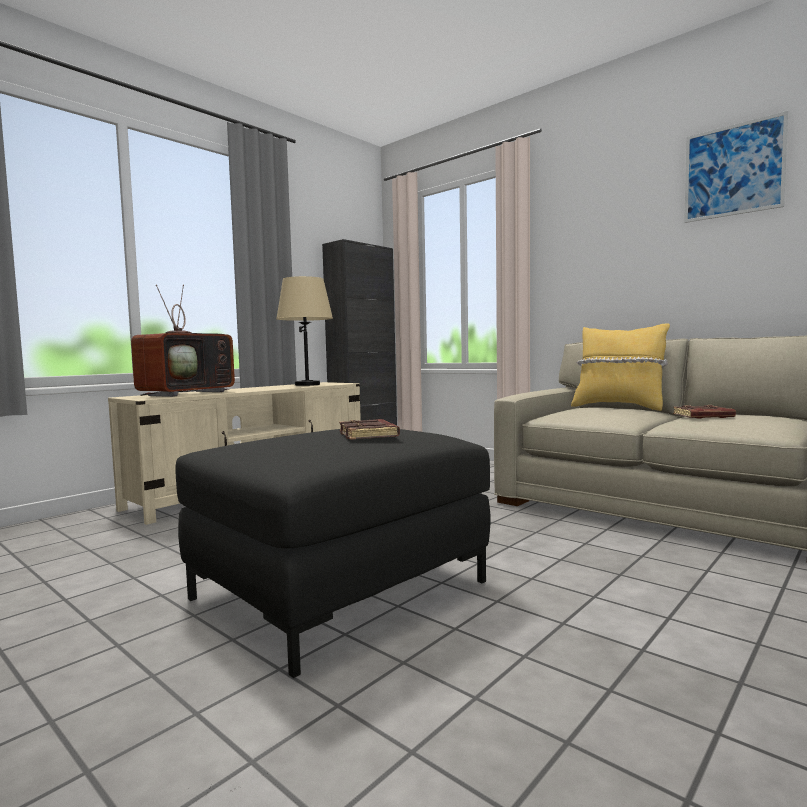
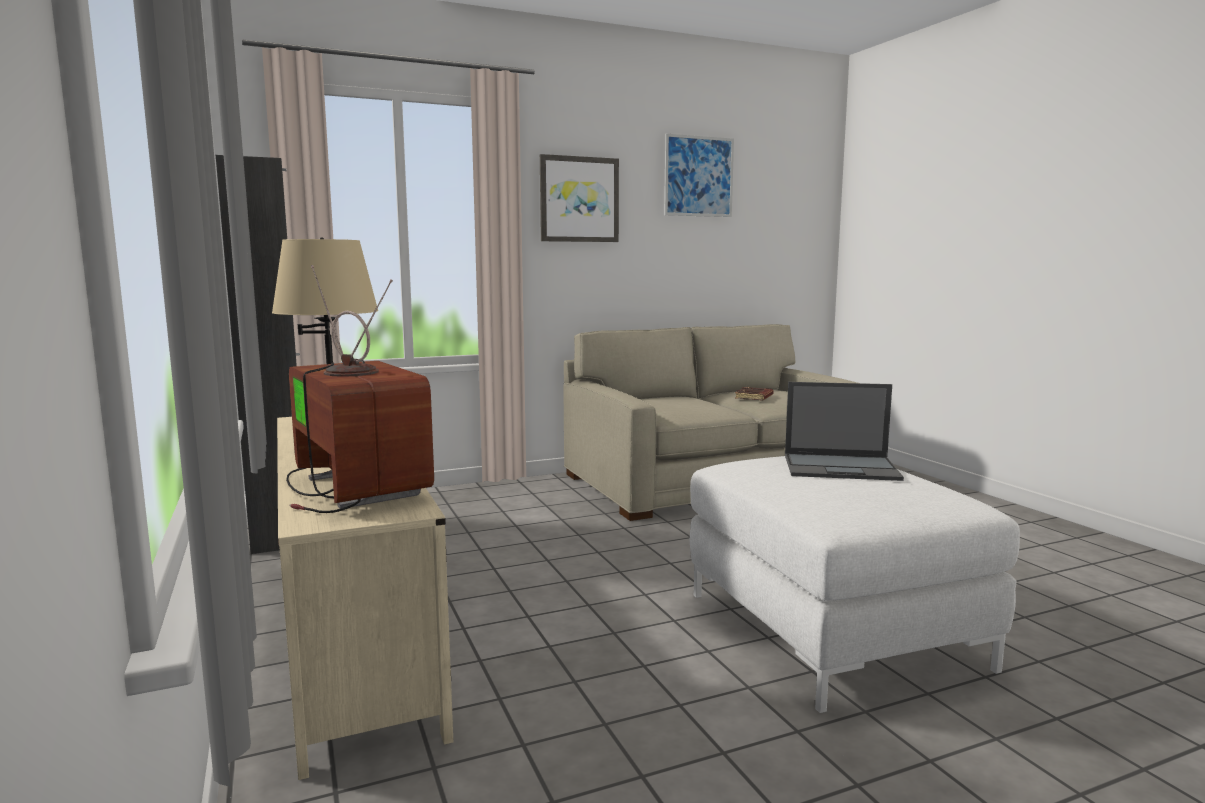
camera: 65 degrees left, 5 degrees up
(339, 591) = (833, 630): black ottoman -> white ottoman
(369, 435) = (842, 467): brown book -> laptop
(591, 226) = (579, 199): none -> picture
(618, 407) = (656, 397): yellow pillow -> none

